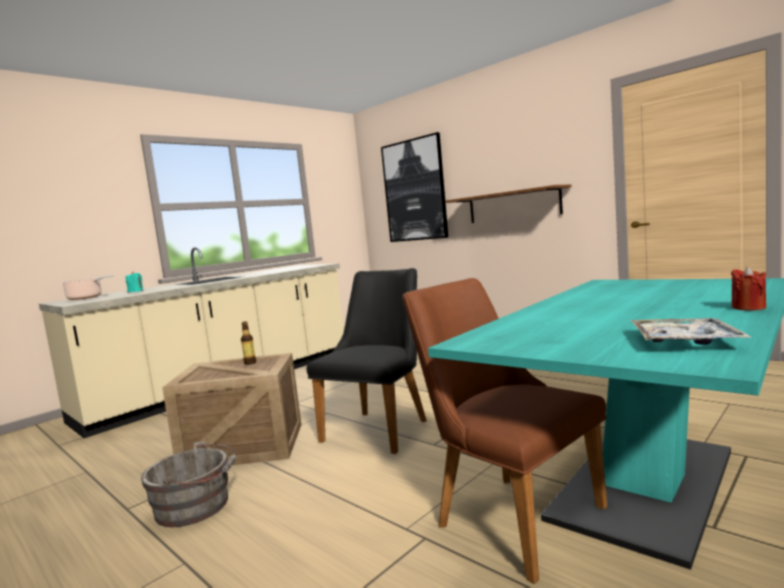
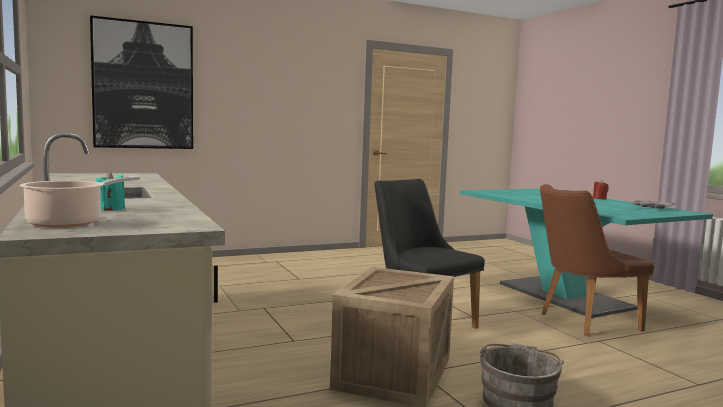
camera: 70 degrees left, 0 degrees up
(250, 363) = (377, 280): bottle -> none
(513, 205) = (276, 124): brown shelf -> none

